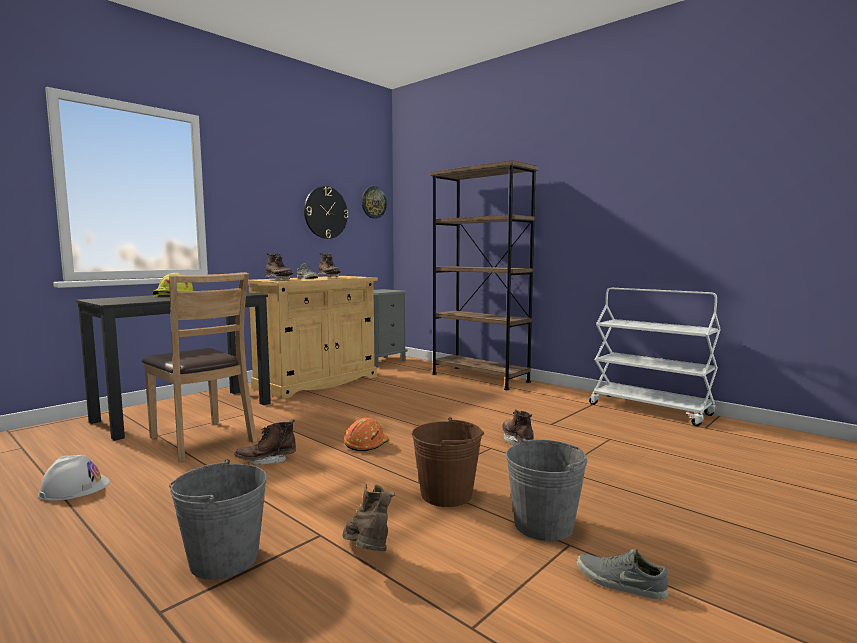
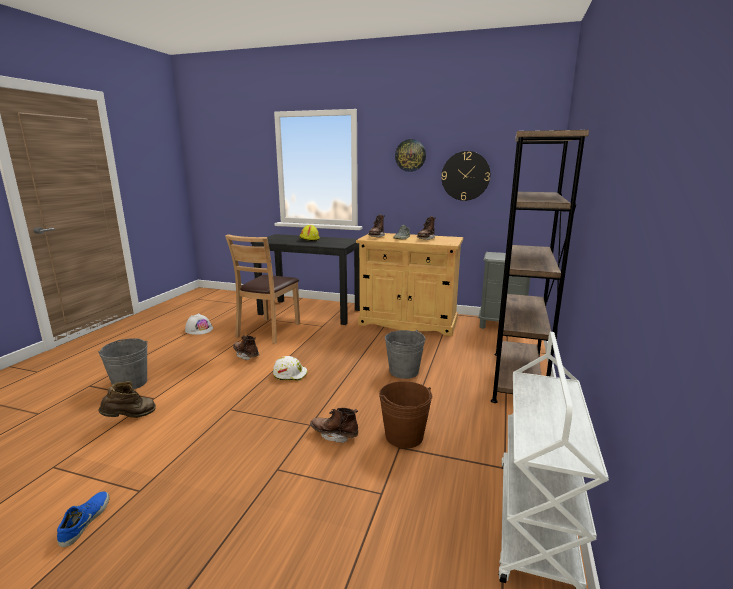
camera: 65 degrees right, 10 degrees up
(365, 443) = (290, 374): orange hard hat -> white hard hat
(373, 202) = (530, 162): wall clock -> wall clock (410, 155)
(446, 494) = (212, 424): brown bucket -> brown bucket (404, 436)
(517, 441) = (334, 435): brown boot -> brown boot turned 120 degrees counterclockwise
(543, 525) = (168, 474): grey bucket -> grey bucket (404, 371)
(620, 582) = (84, 521): grey shoe -> blue shoe

